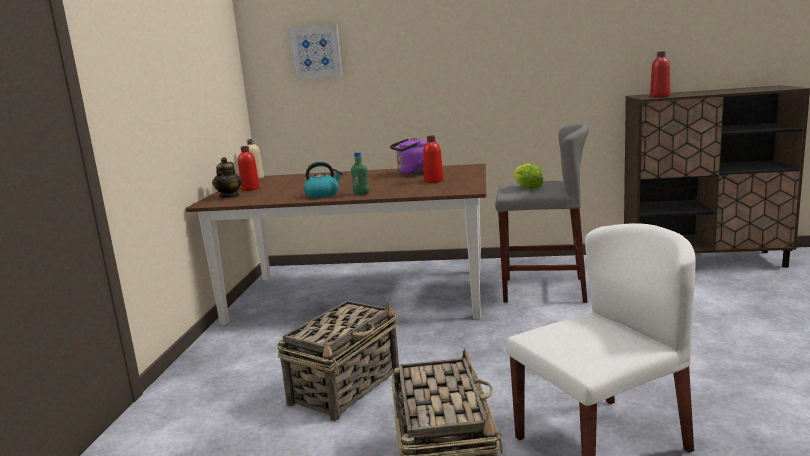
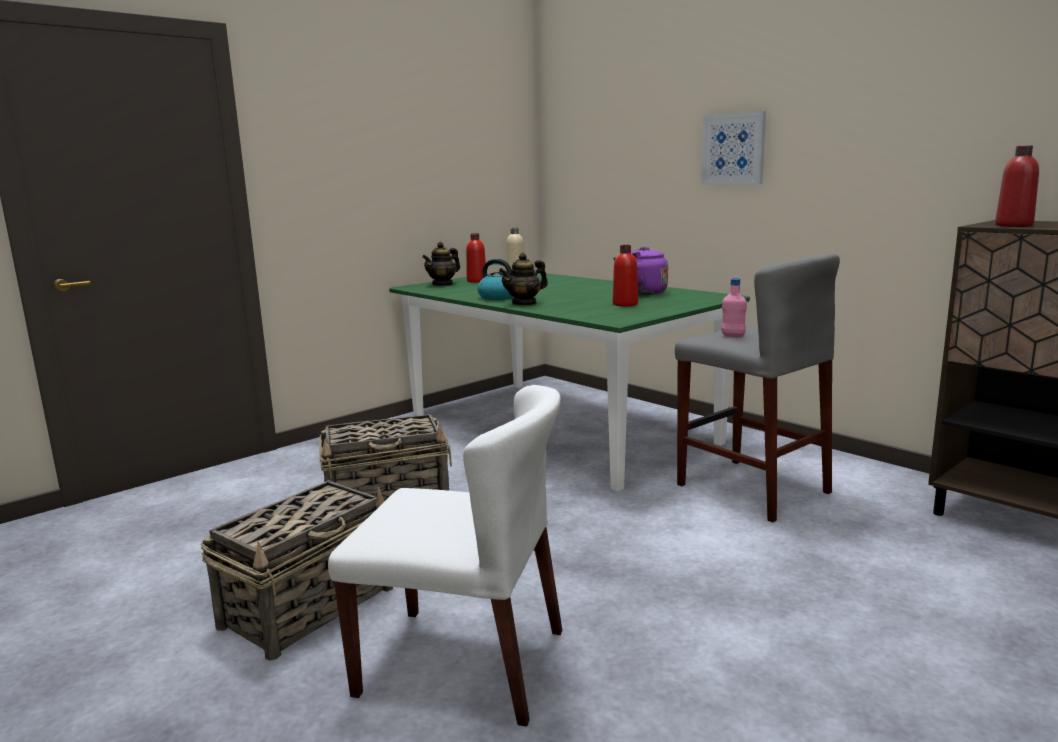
camera: 40 degrees right, 0 degrees up
(316, 52) = (603, 131): picture -> picture (733, 149)
(360, 296) = (559, 428): brown dining table -> green dining table
(361, 194) = (524, 303): green bottle -> teapot
(527, 188) = (733, 336): lettuce -> pink bottle

